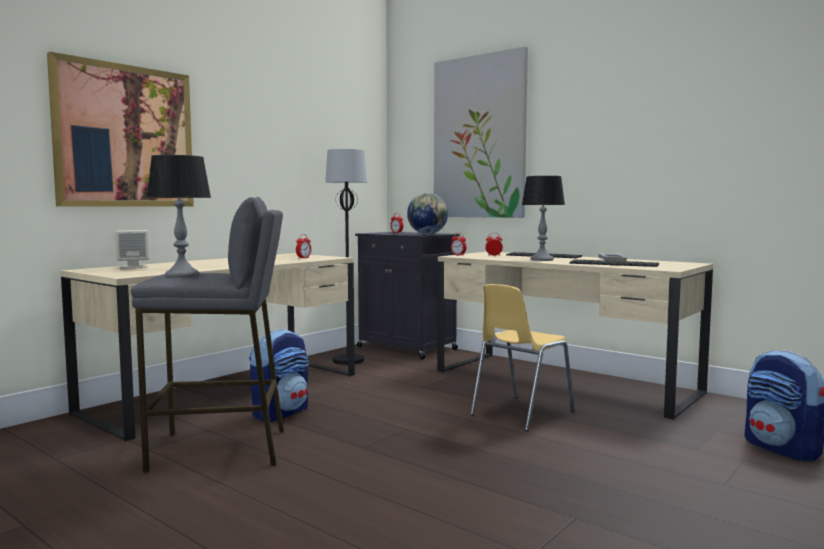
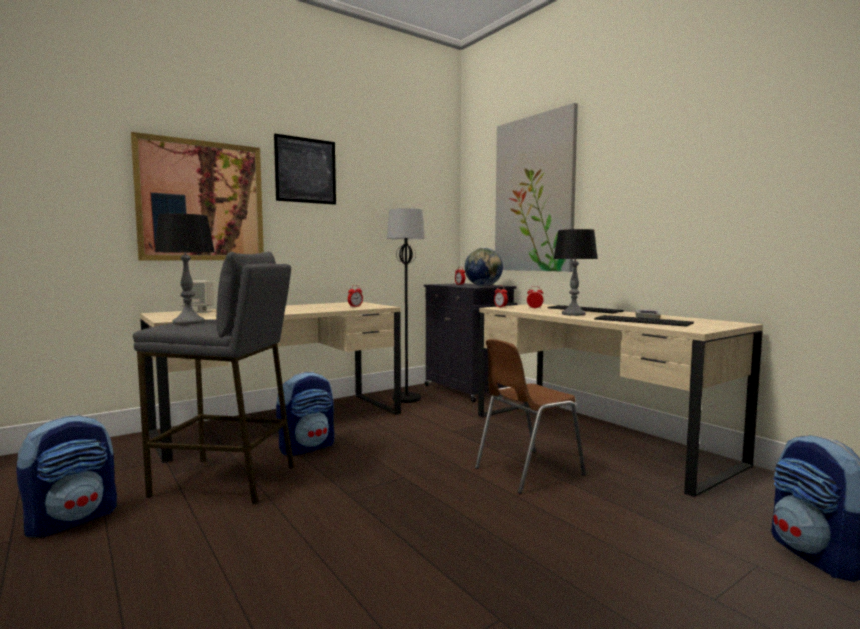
camera: 15 degrees right, 0 degrees up
(78, 500) = (72, 520): none -> backpack
(235, 103) = (305, 170): none -> picture
(520, 413) = (527, 471): yellow chair -> brown chair

